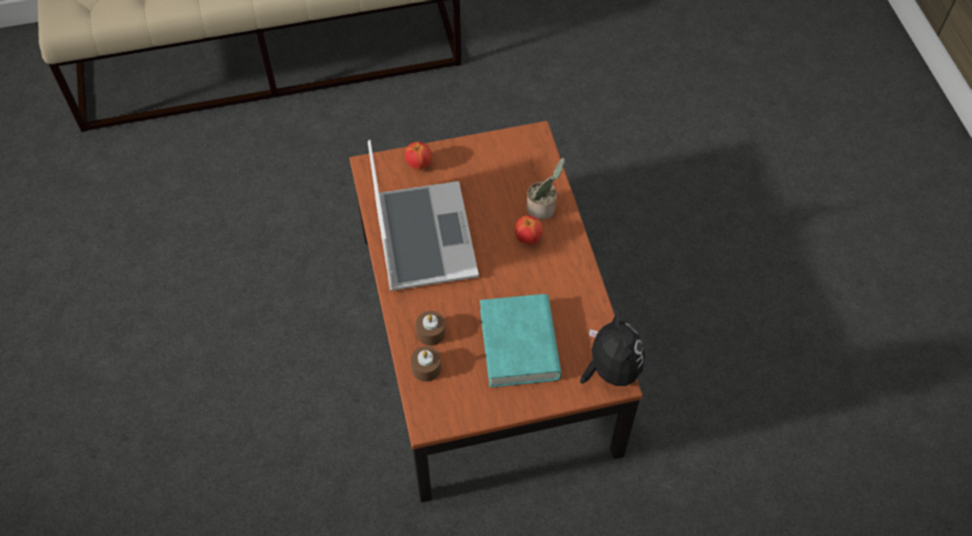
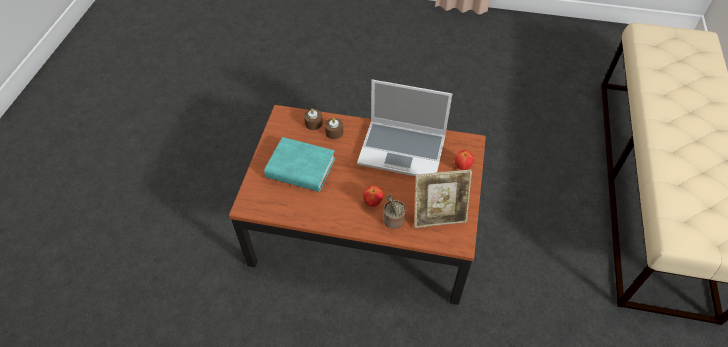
camera: 115 degrees right, 5 degrees down
(510, 166) = (439, 216): none -> picture frame
(610, 370) = (254, 206): plush toy -> none

